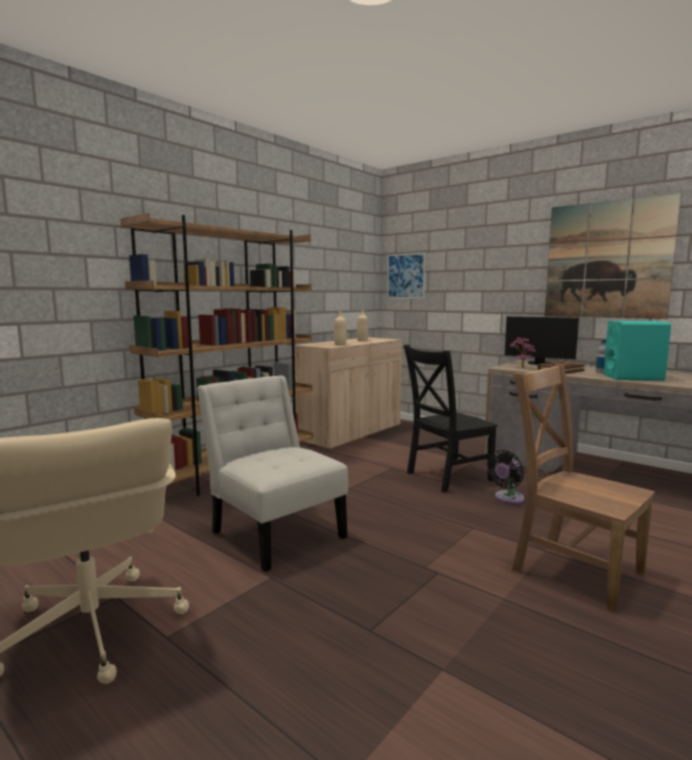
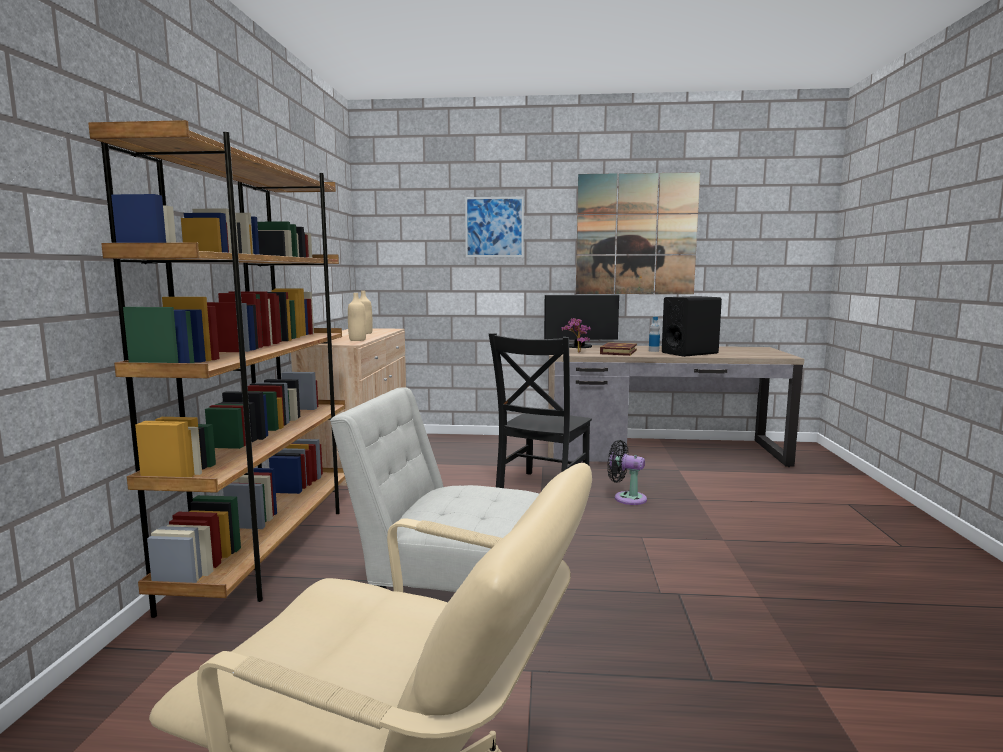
camera: 35 degrees left, 0 degrees up
(406, 276) = (394, 246): picture -> picture (494, 227)
(507, 498) = (626, 498): black fan -> black fan turned 105 degrees clockwise
(572, 569) = (763, 549): brown chair -> none
(633, 377) = (690, 353): turquoise speaker -> black speaker

